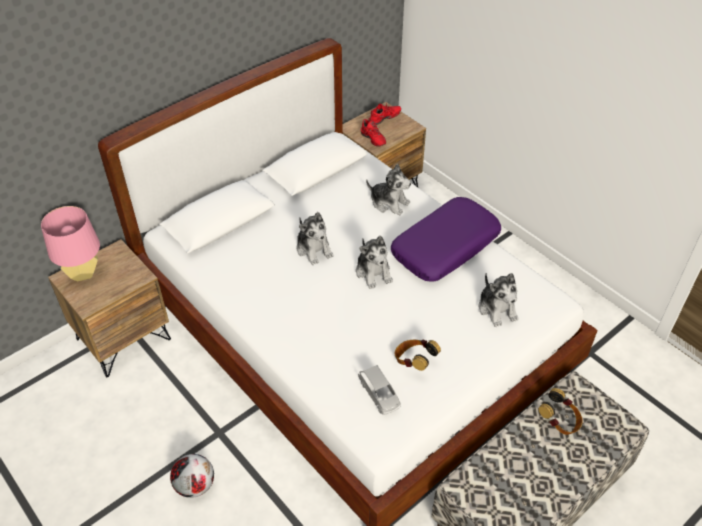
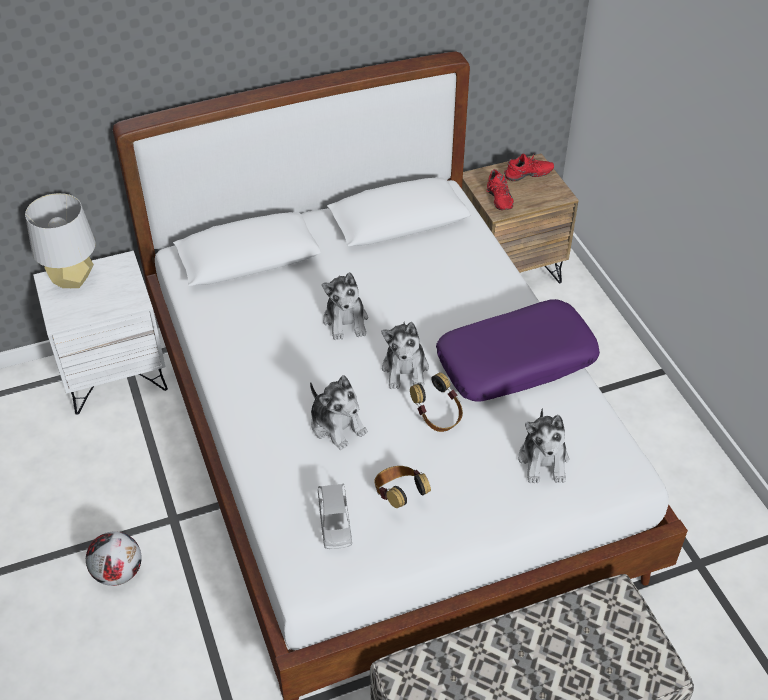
camera: 20 degrees right, 0 degrees up
(83, 273) = (73, 280): pink table lamp -> grey table lamp
(123, 338) = (114, 374): brown nightstand -> white nightstand
(389, 203) = (471, 286): plush toy -> plush toy (337, 425)
(559, 421) = (571, 634): headphones -> headphones (437, 417)

